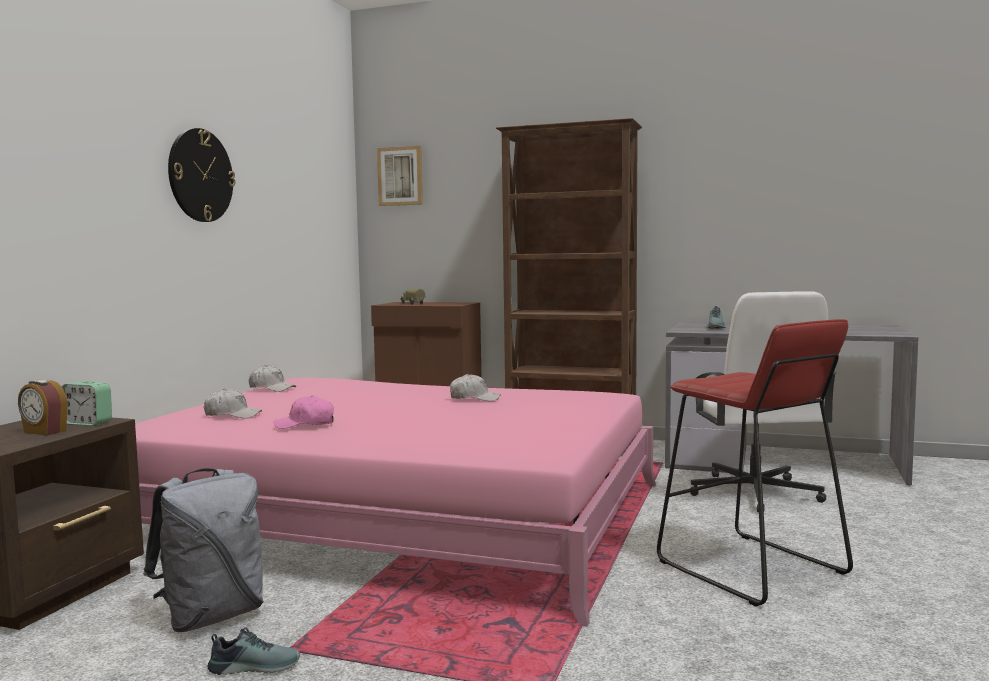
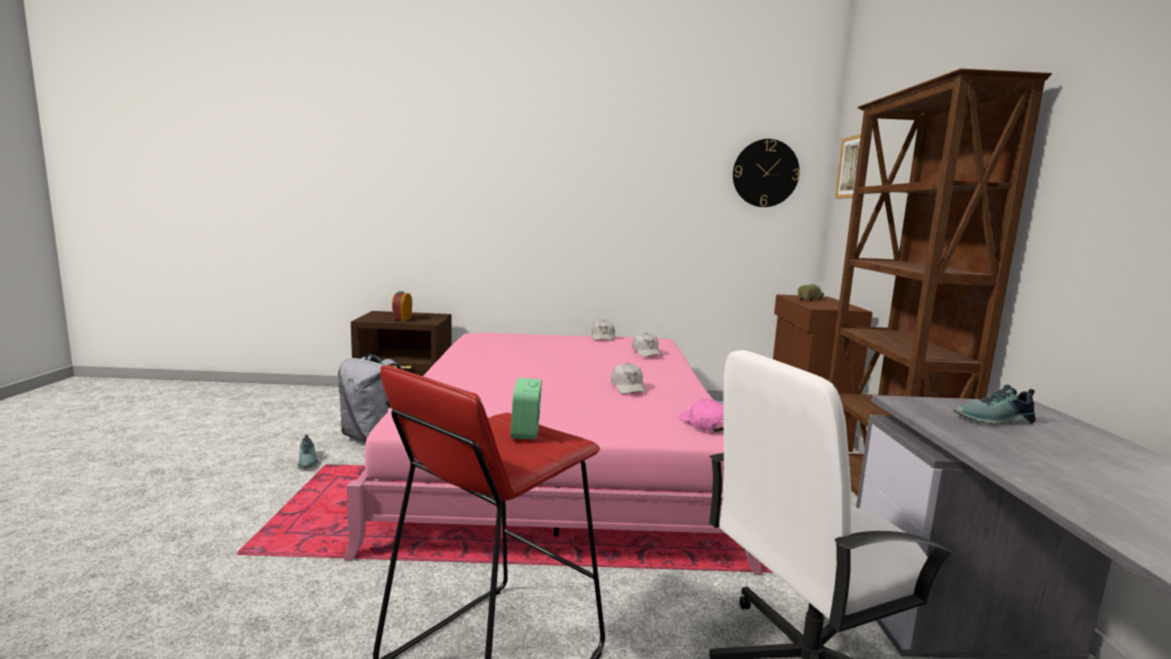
camera: 70 degrees right, 5 degrees up
(88, 423) = (423, 320): alarm clock -> alarm clock (526, 431)
(200, 175) = (599, 177): wall clock -> wall clock (765, 173)
(232, 415) = (521, 343): white cap -> white cap (647, 352)
(305, 424) = (493, 358): pink cap -> pink cap (703, 424)

